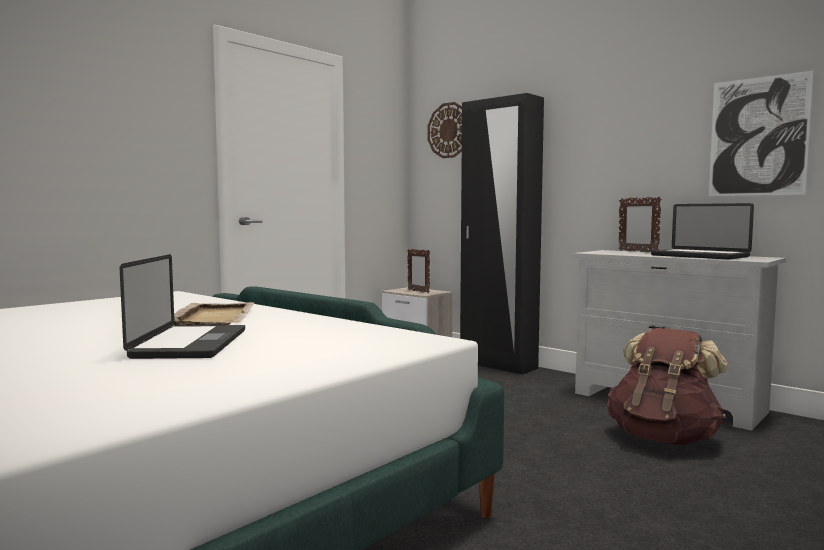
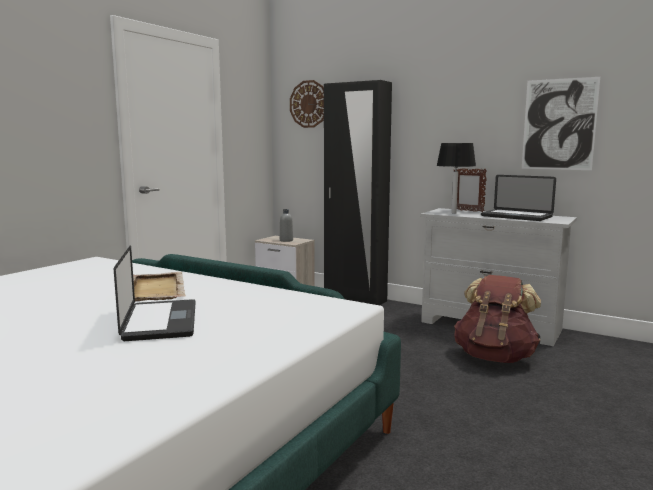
camera: 10 degrees left, 5 degrees up
(418, 291) = (286, 240): picture frame -> grey bottle
(617, 253) = (453, 213): none -> black table lamp

